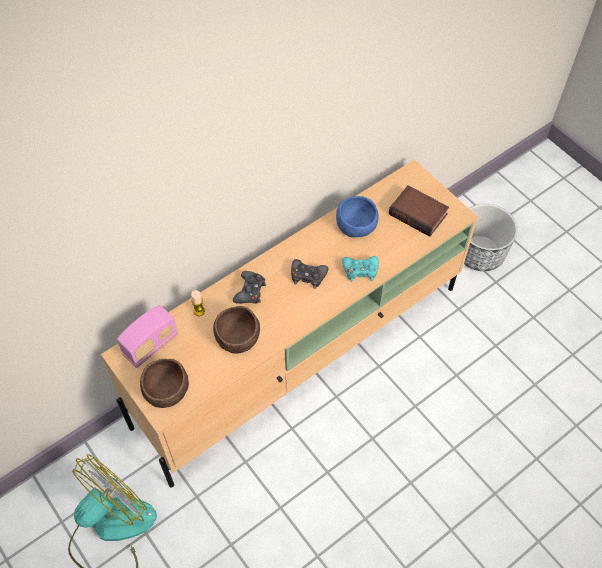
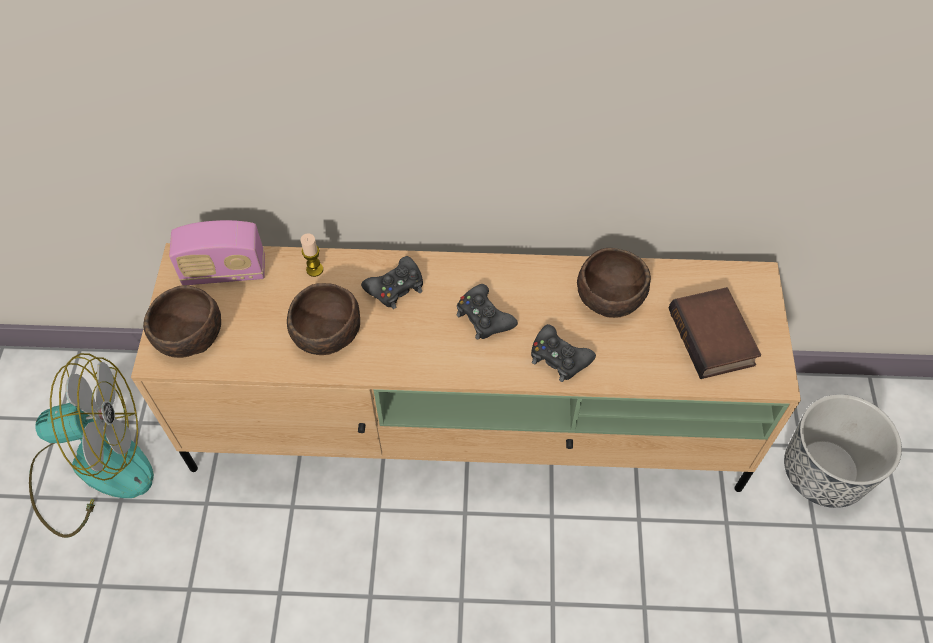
camera: 40 degrees right, 0 degrees up
(357, 224) = (612, 296): blue bowl -> brown bowl
(360, 270) = (559, 358): turquoise game controller -> black game controller

